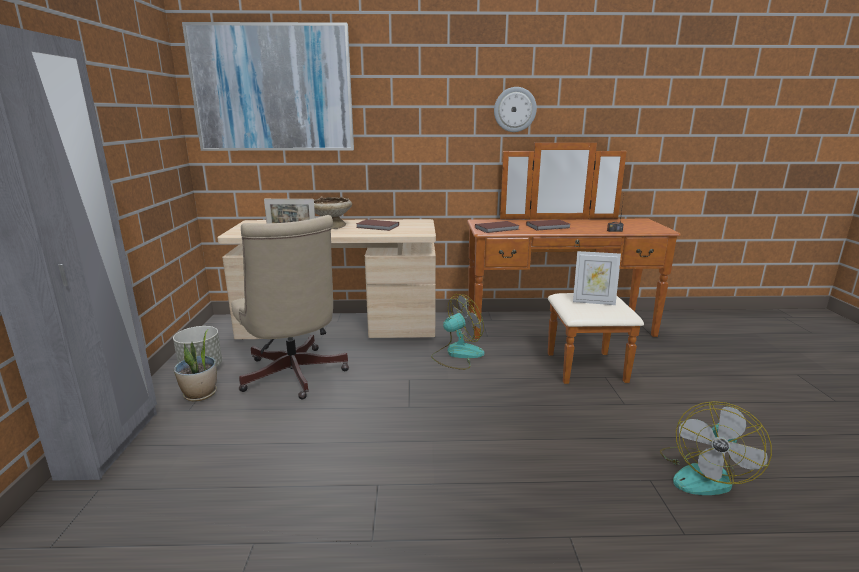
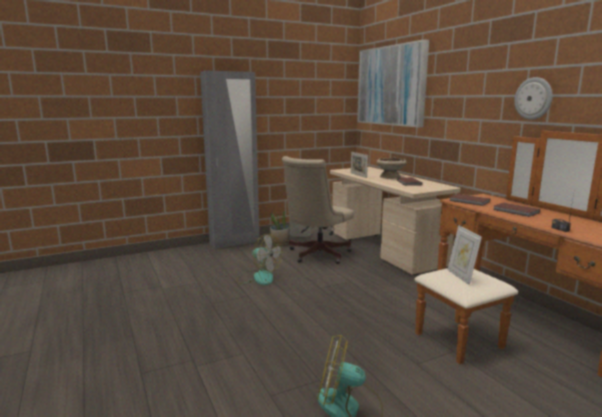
camera: 65 degrees right, 5 degrees down
(457, 354) = (402, 288): fan -> fan (258, 277)

